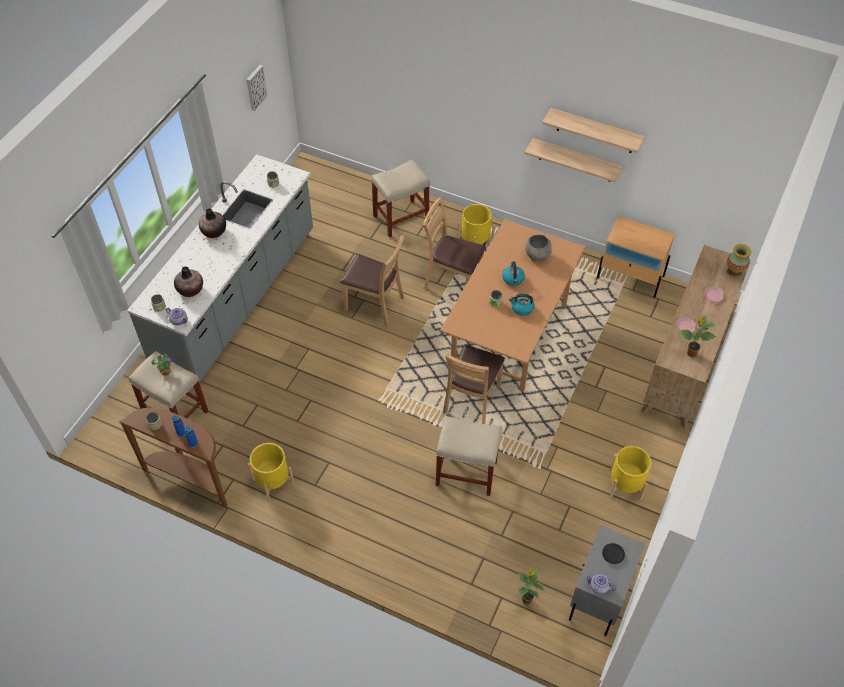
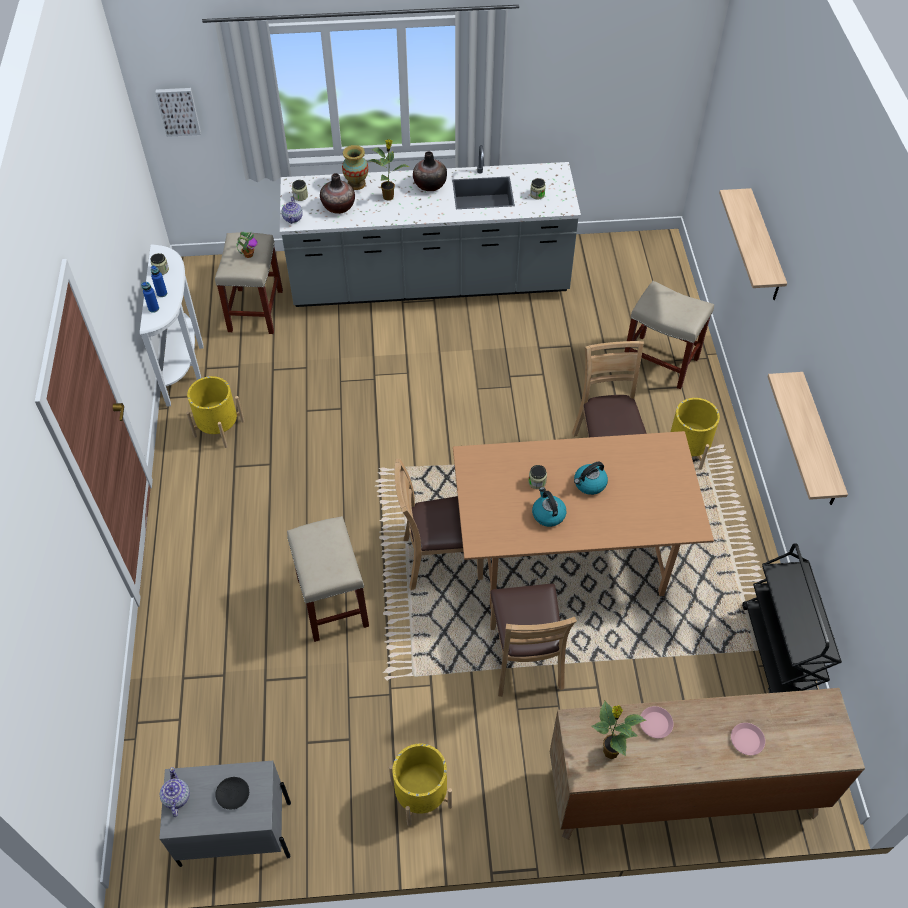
camera: 60 degrees right, 0 degrees up
(190, 478) = (185, 362): brown console table -> white console table
(255, 87) = (623, 91): picture -> picture (178, 111)
(375, 304) = (512, 400): brown chair -> brown chair (525, 658)
(526, 599) = (190, 748): potted plant -> potted plant (389, 196)
(537, 255) = (651, 492): grey bowl -> none
(595, 131) = (847, 415): shelf -> shelf (764, 247)
(630, 277) = (778, 653): beige nightstand -> black cart
(734, 272) = (818, 752): vase -> vase (356, 184)

